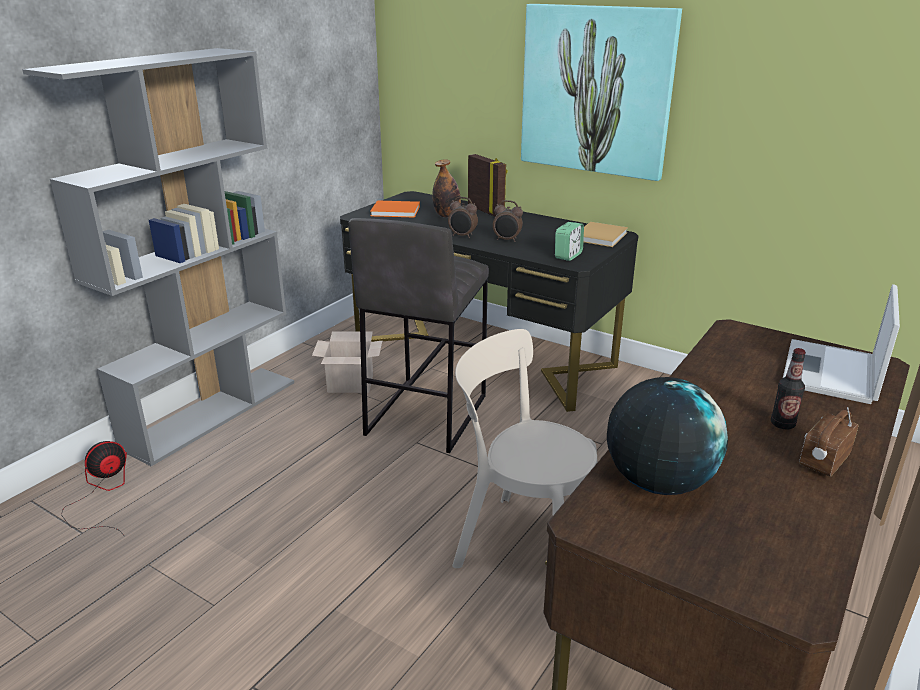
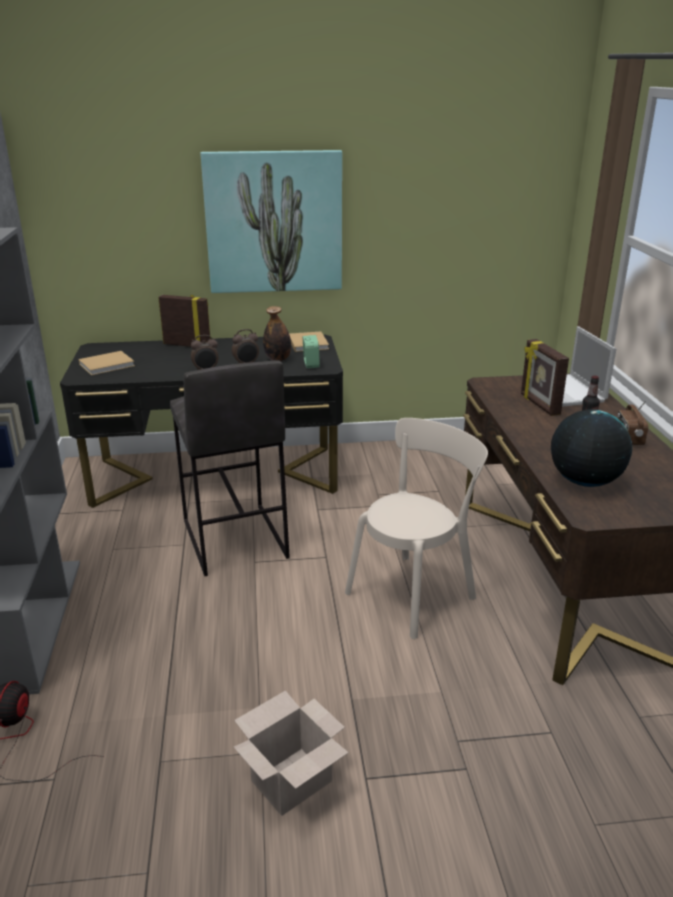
camera: 40 degrees left, 0 degrees up
(349, 384) = (135, 543): cardboard box -> cardboard box (291, 783)
(397, 211) = (108, 364): orange book -> beige book
(447, 215) = (161, 357): bottle -> bottle (278, 359)
(522, 545) = (414, 592): beige chair -> beige chair turned 150 degrees clockwise
(762, 375) = (539, 405): none -> picture frame

